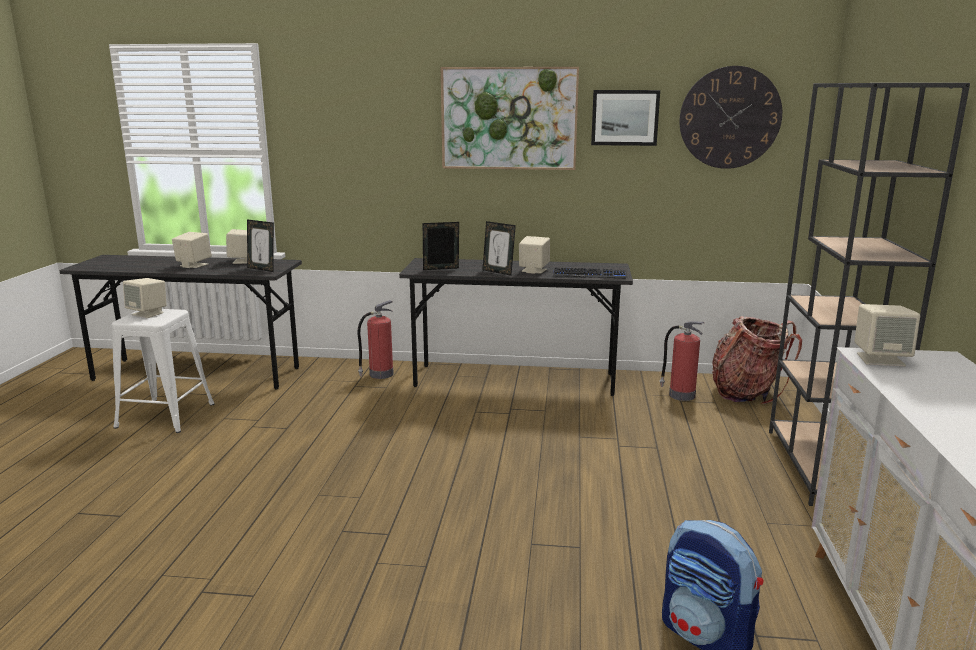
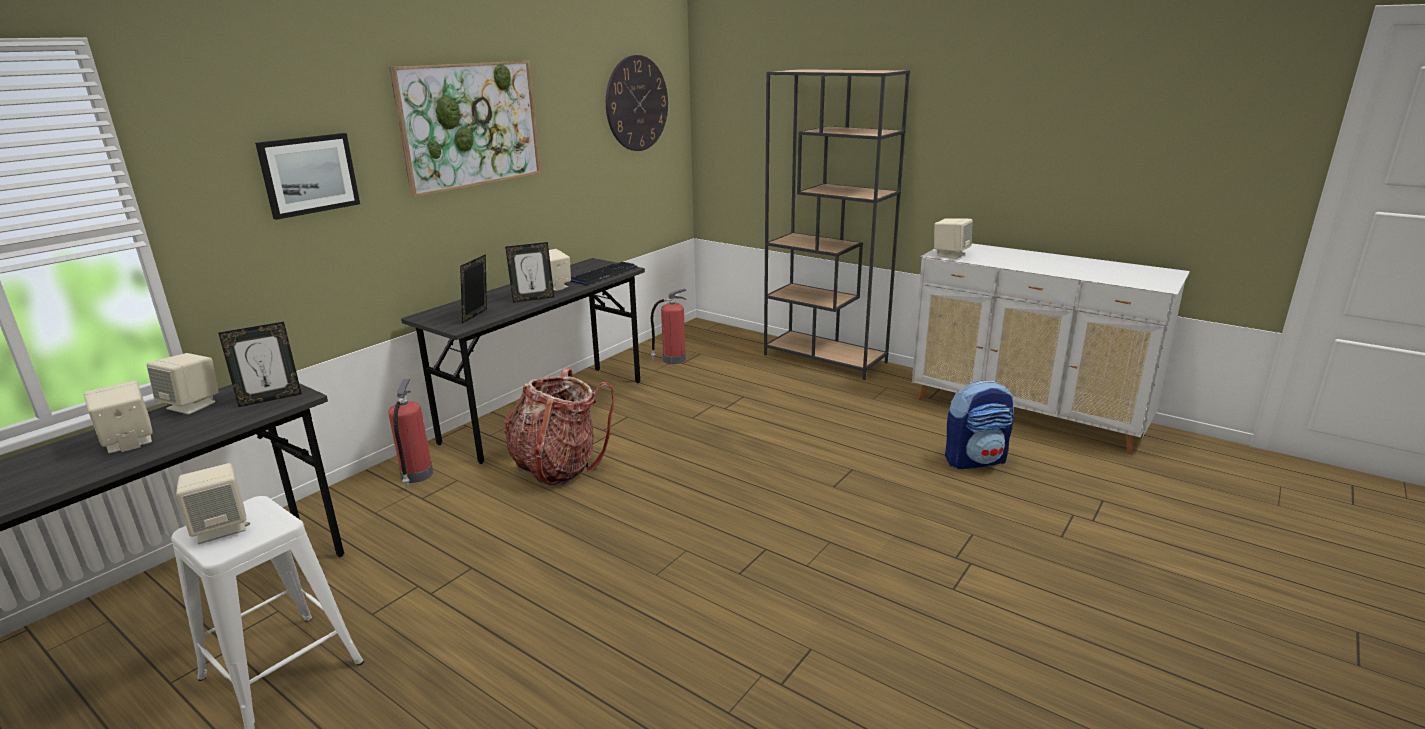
camera: 60 degrees left, 5 degrees up
(625, 117) = (567, 112): picture -> picture (309, 174)
(747, 393) = (700, 339): backpack -> backpack (558, 466)

